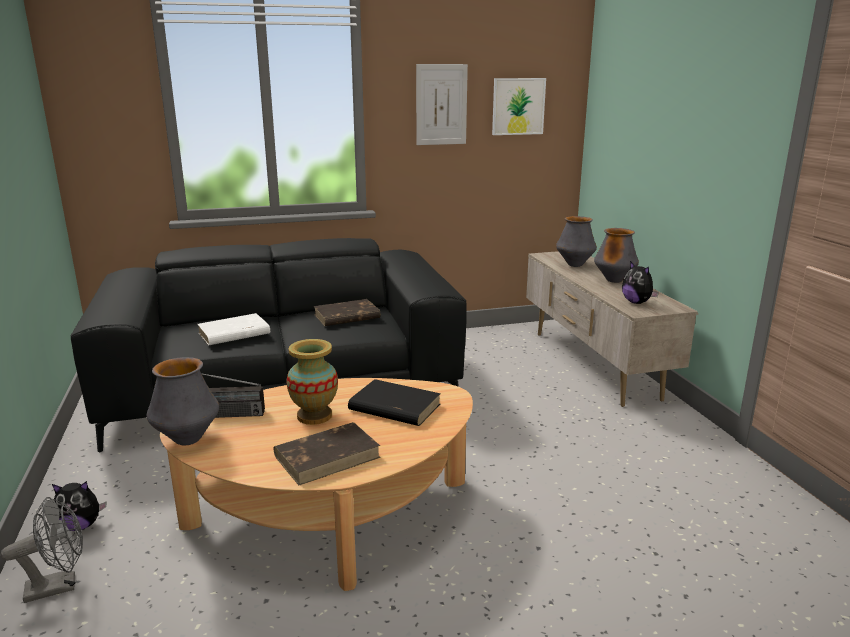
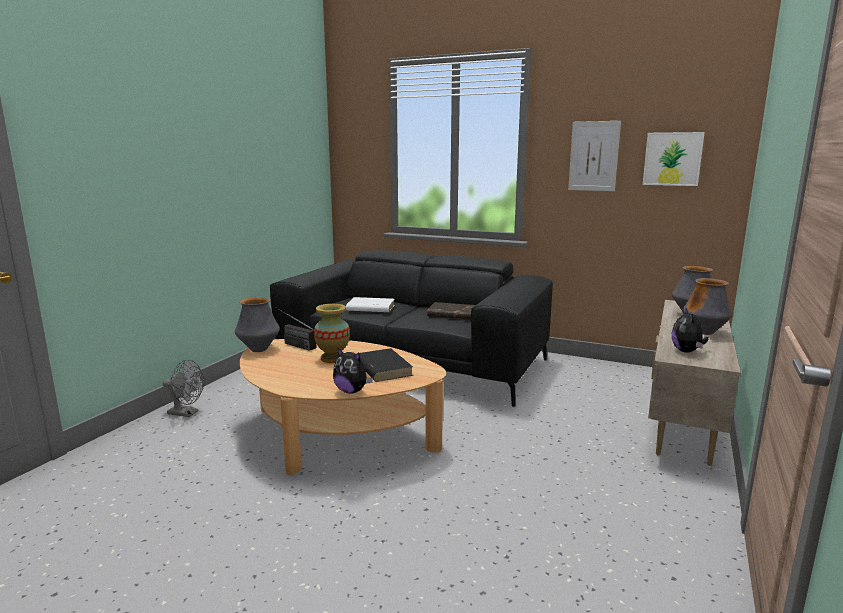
camera: 40 degrees right, 5 degrees down
(80, 526) = (228, 392): plush toy -> plush toy (351, 391)
(328, 456) = (301, 378): brown book -> none

